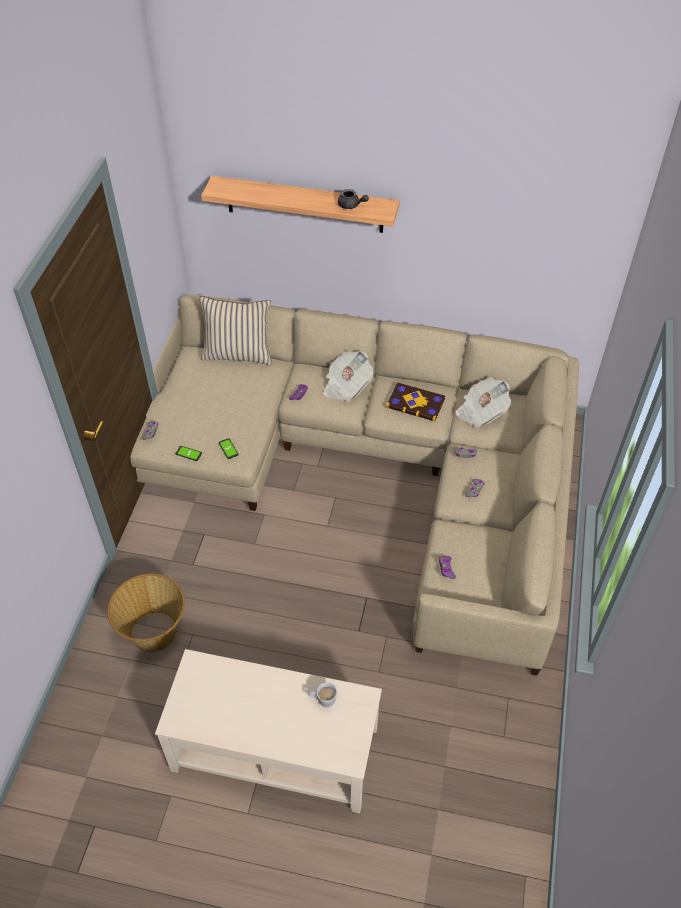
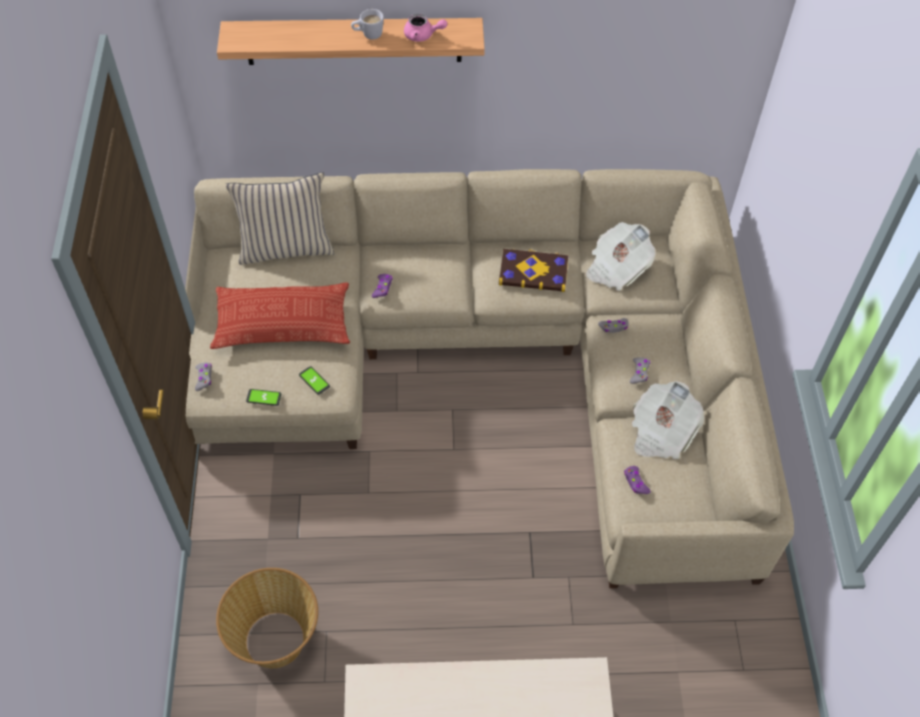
camera: 15 degrees left, 5 degrees up
(219, 404) = (282, 322): none -> pillow
(322, 700) = (540, 689): white mug -> white mug (368, 35)
(346, 386) = (439, 265): newspaper -> newspaper (661, 432)
(351, 205) = (423, 35): grey teapot -> pink teapot

